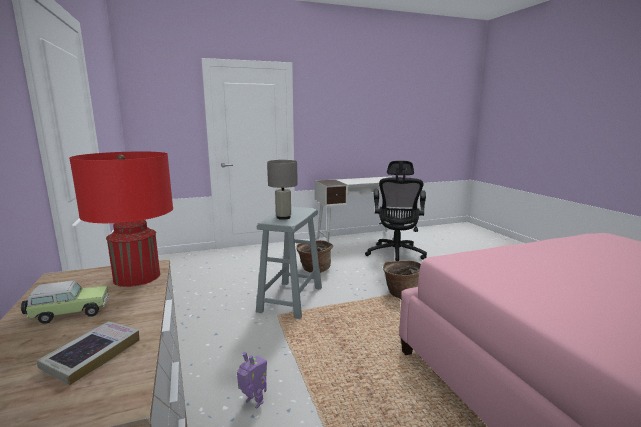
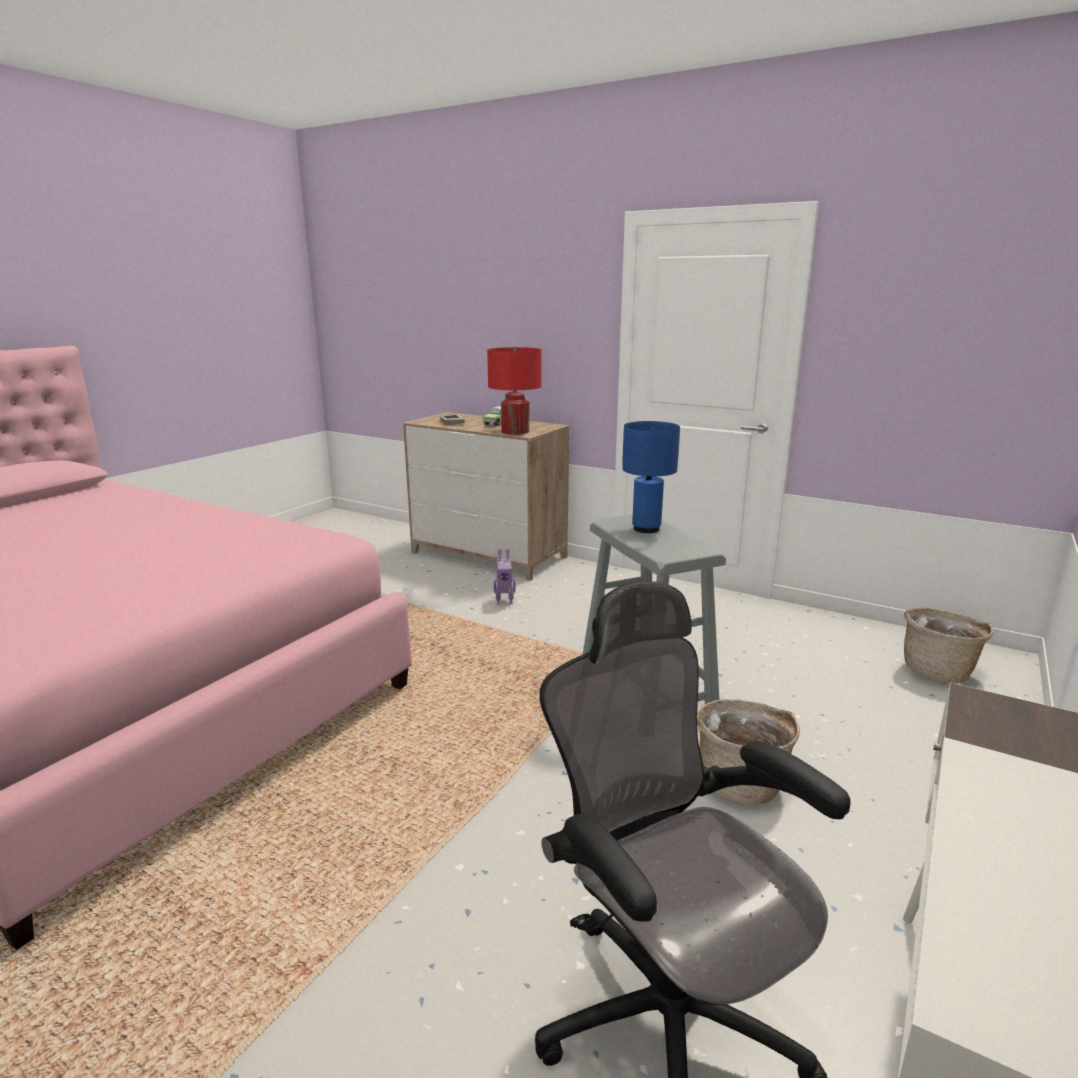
camera: 140 degrees right, 5 degrees up
(284, 217) = (646, 529): grey table lamp -> blue table lamp
(402, 294) = (482, 797): basket -> basket (937, 671)

